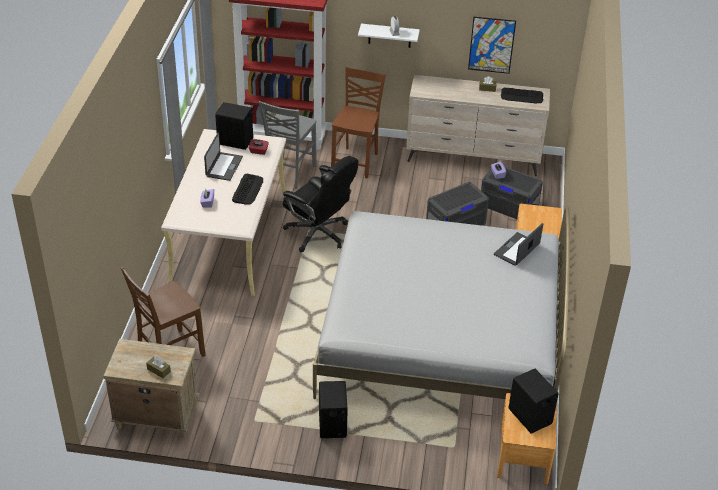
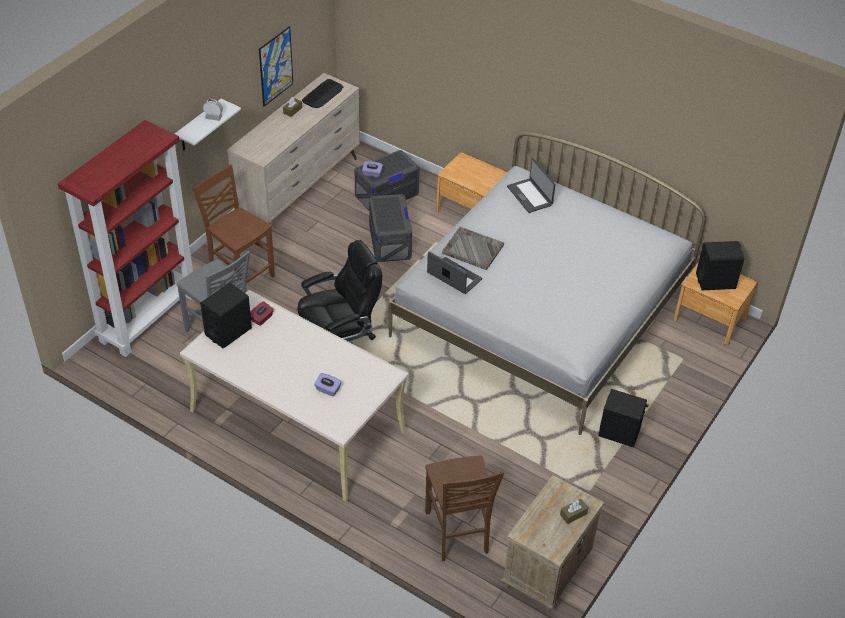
camera: 65 degrees left, 5 degrees up
(223, 166) = (270, 356): laptop -> laptop (454, 277)
(248, 189) = (326, 349): keyboard -> none
(420, 235) = (472, 249): none -> grey tray

